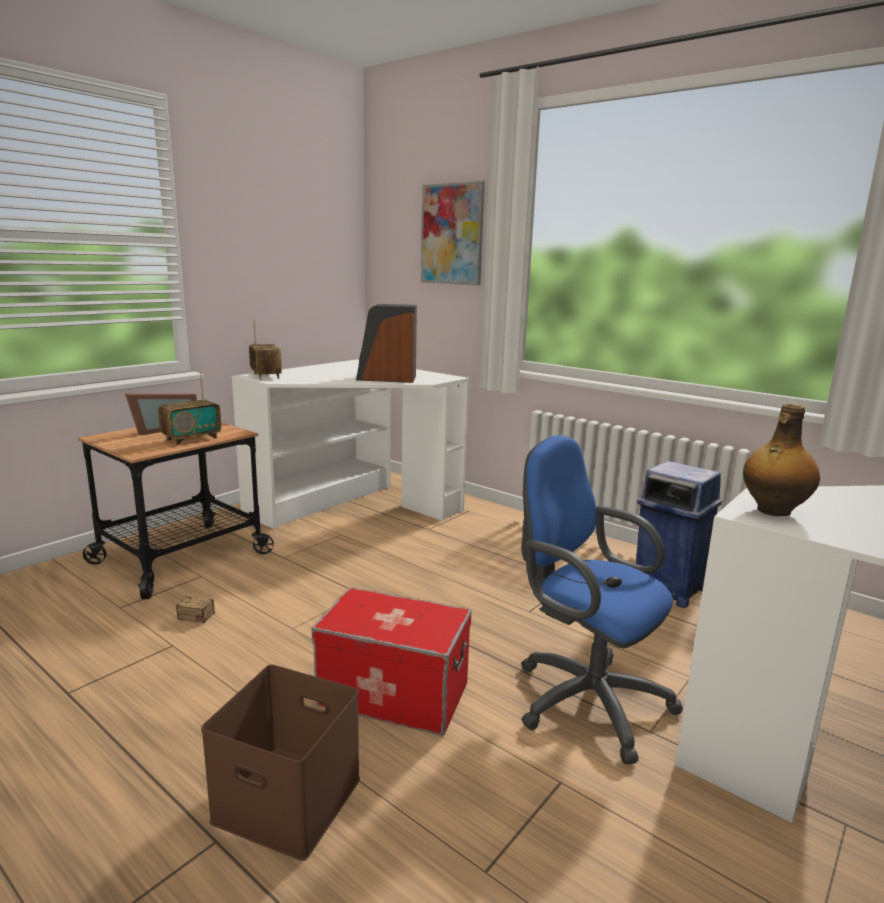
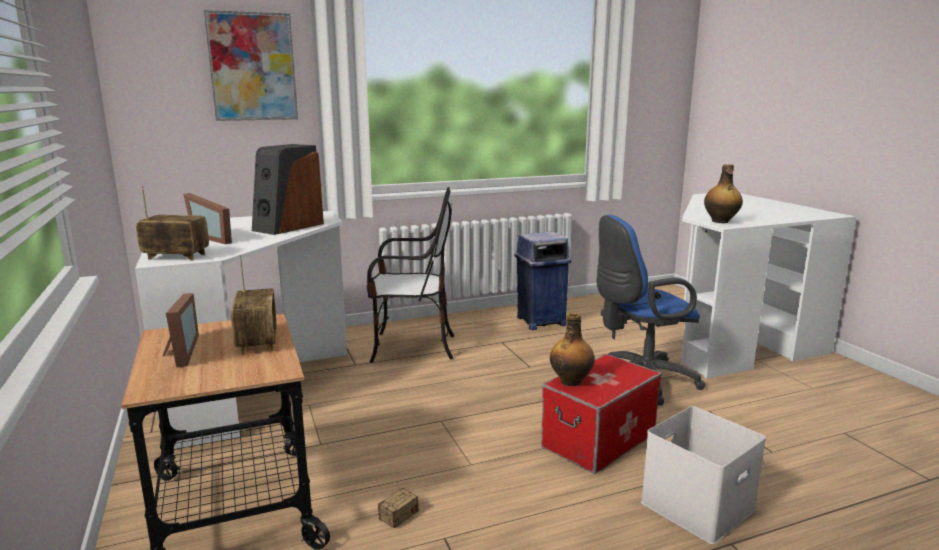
camera: 60 degrees left, 0 degrees up
(284, 800) = (698, 507): brown storage box -> white storage box
(328, 373) = (215, 237): none -> picture frame
(368, 601) = (571, 381): none -> bottle
(493, 541) = (412, 347): none -> chair

